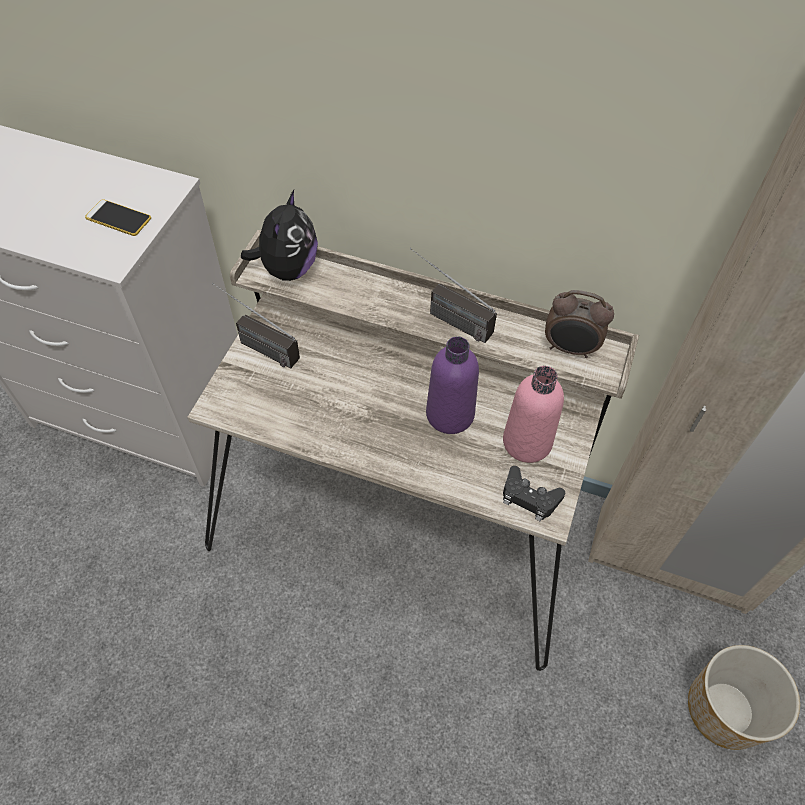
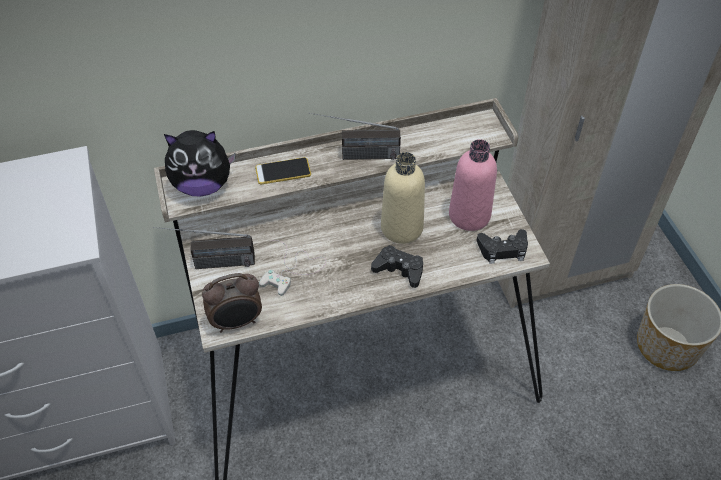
camera: 35 degrees left, 5 degrees down
(118, 218) = (46, 210): phone -> phone (283, 171)
(287, 269) = (203, 185): plush toy -> plush toy turned 105 degrees clockwise
(318, 393) = (292, 269): none -> white game controller
(411, 453) = (399, 270): none -> black game controller
(450, 414) = (402, 228): purple bottle -> beige bottle
(570, 349) = (458, 131): alarm clock -> alarm clock (237, 322)

